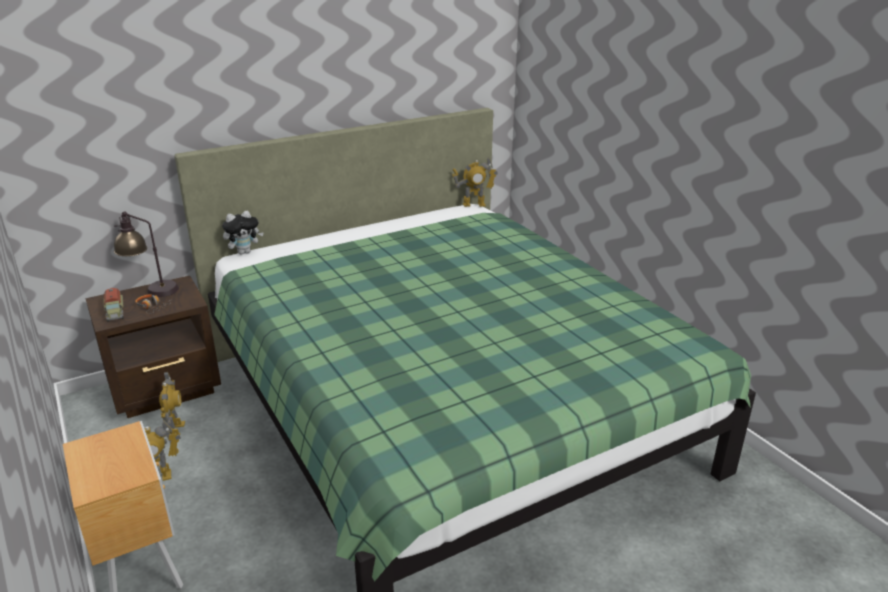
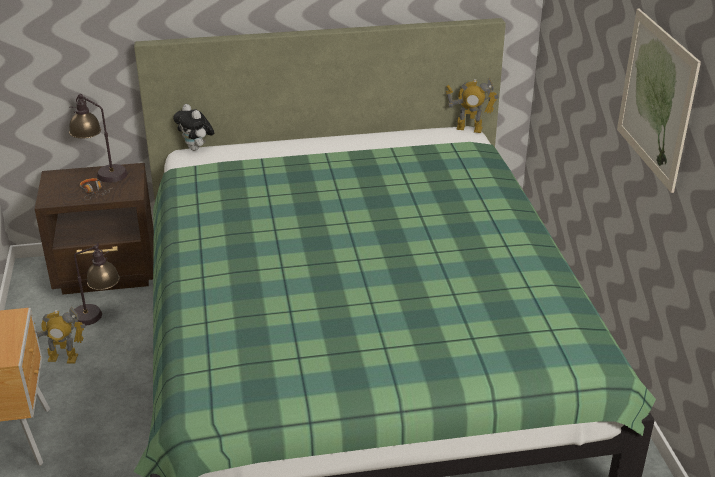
camera: 20 degrees right, 5 degrees up
(115, 312) = (59, 191): toy truck -> none
(176, 430) = (98, 316): toy robot -> table lamp
(244, 252) = (196, 148): plush toy -> plush toy turned 60 degrees clockwise
(682, 130) = (656, 98): none -> picture

